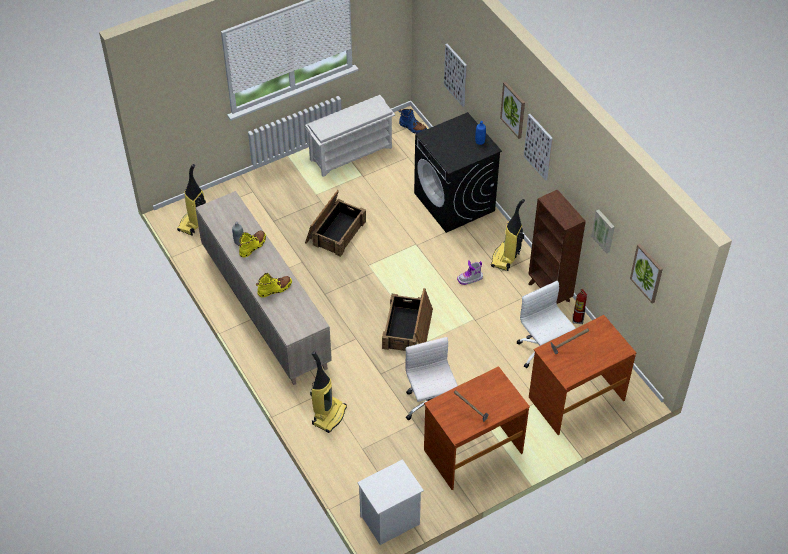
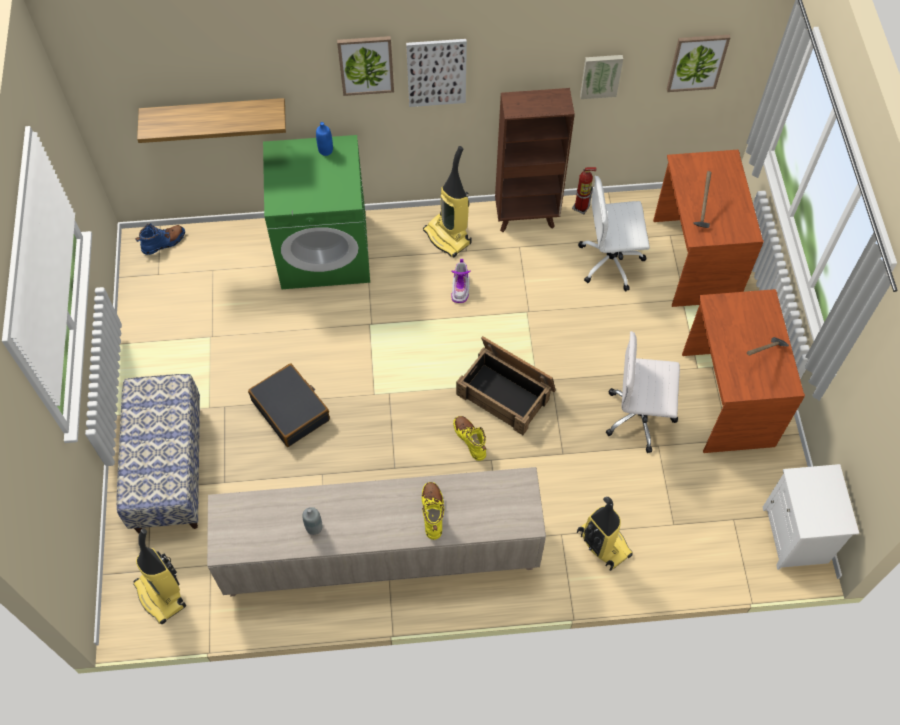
camera: 65 degrees left, 10 degrees up
(253, 246) = (334, 511): yellow boot -> yellow boot (470, 439)
(269, 193) = (168, 468): none -> bench
(335, 231) = (291, 410): crate -> black suitcase
(351, 153) = (160, 333): white shoe rack -> none
(455, 202) = (325, 251): black washing machine -> green washing machine
(456, 75) = (214, 114): picture -> shelf

